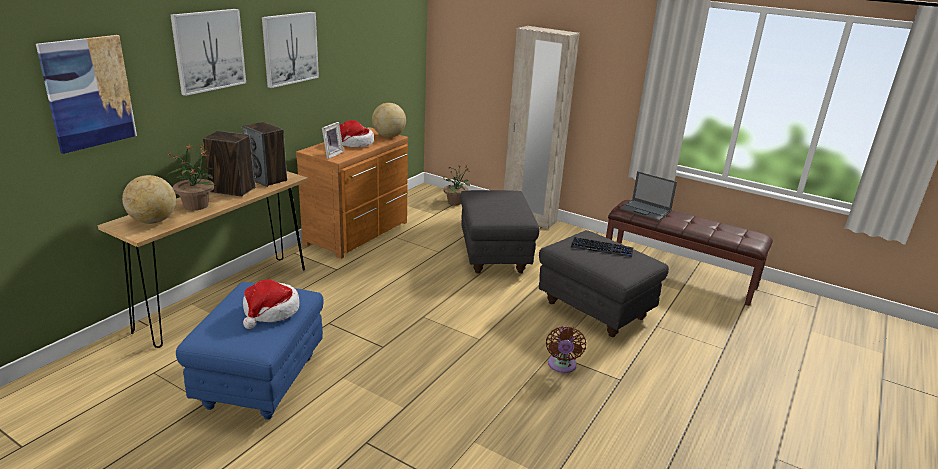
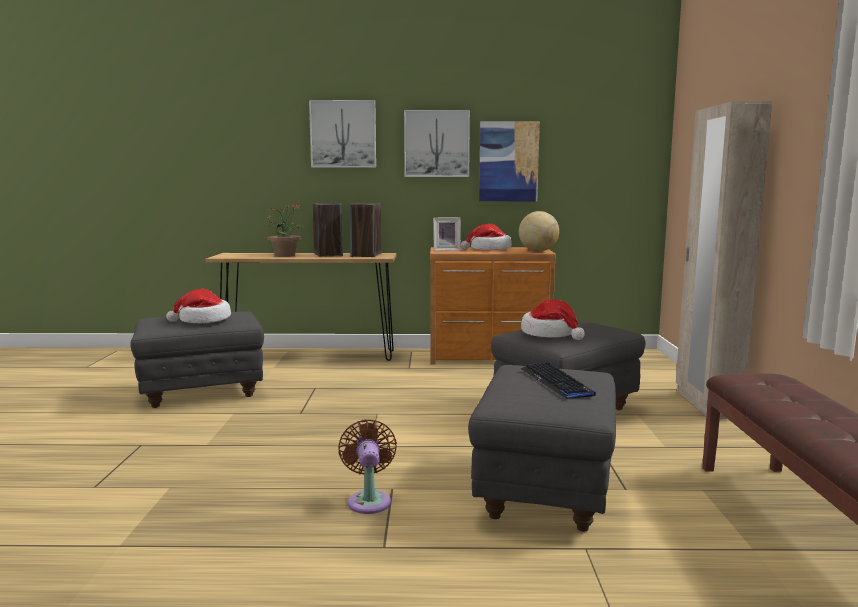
camera: 60 degrees right, 15 degrees down
(89, 93) = (235, 152): picture -> picture (508, 161)
(153, 221) = (244, 255): globe -> none
(260, 381) = (202, 393): blue ottoman -> grey ottoman
(455, 202) = (649, 368): potted plant -> none
(501, 211) = (550, 334): none -> hat
(562, 366) = (369, 500): brown fan -> brown fan turned 105 degrees clockwise
(646, 210) = (772, 387): laptop -> none

